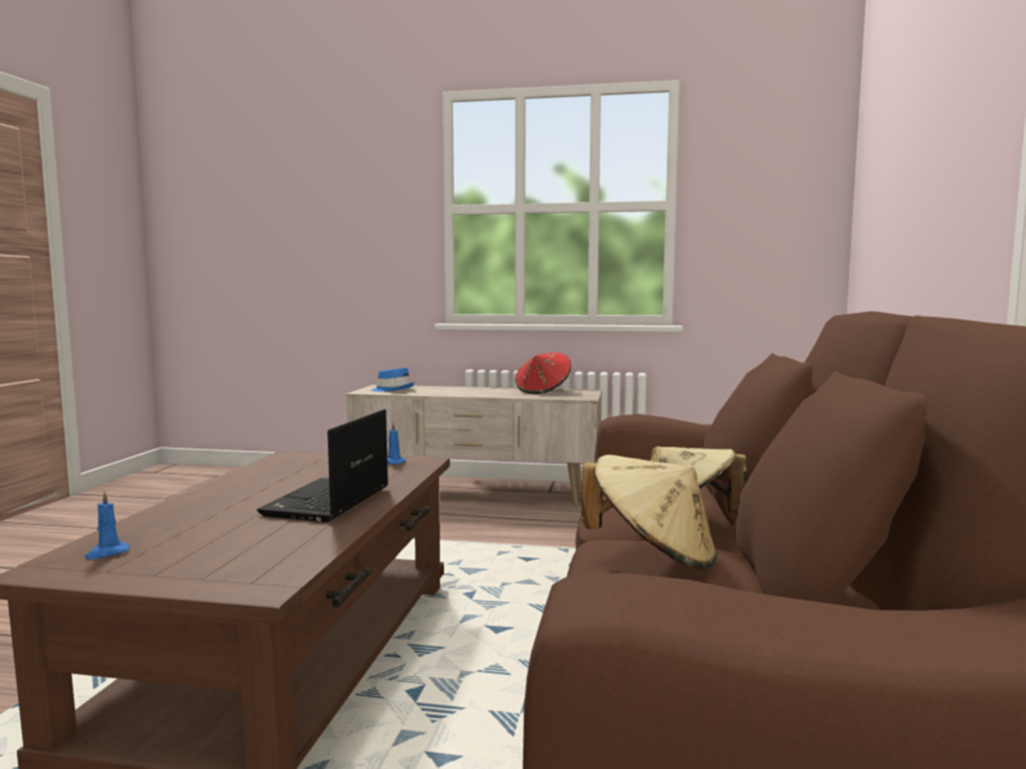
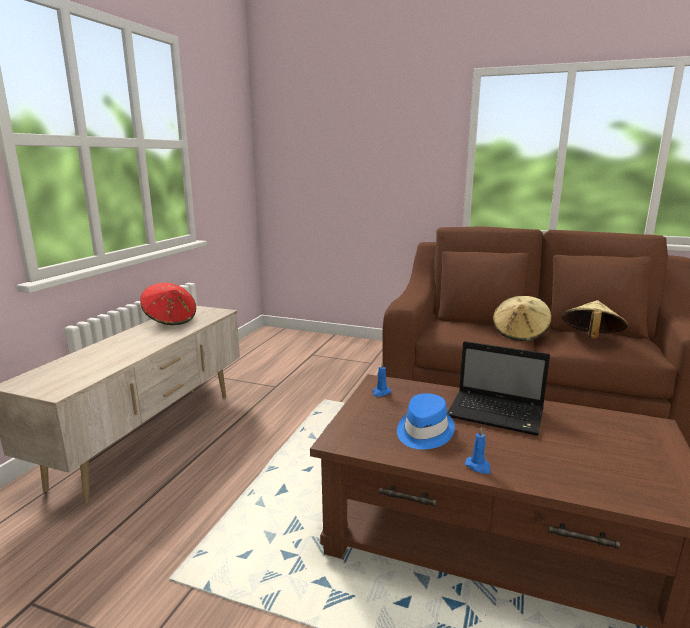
camera: 80 degrees left, 10 degrees up
(107, 553) = (646, 489): blue candle -> blue candle (478, 467)
(393, 389) = (65, 376): blue hat -> blue hat (423, 431)

